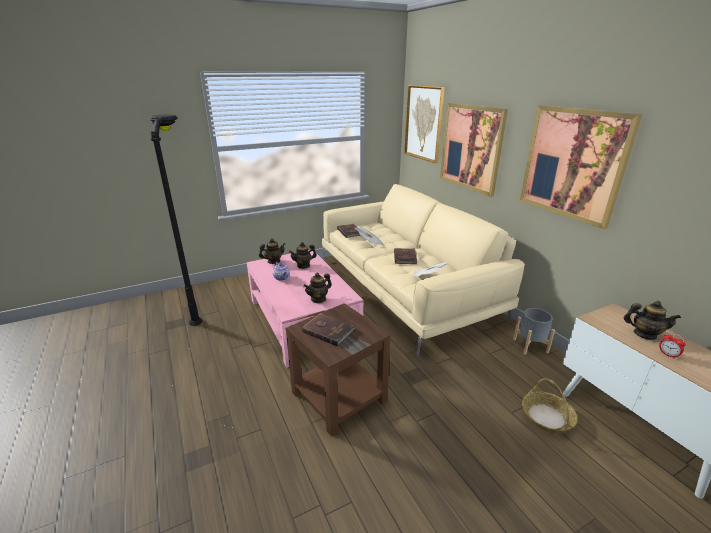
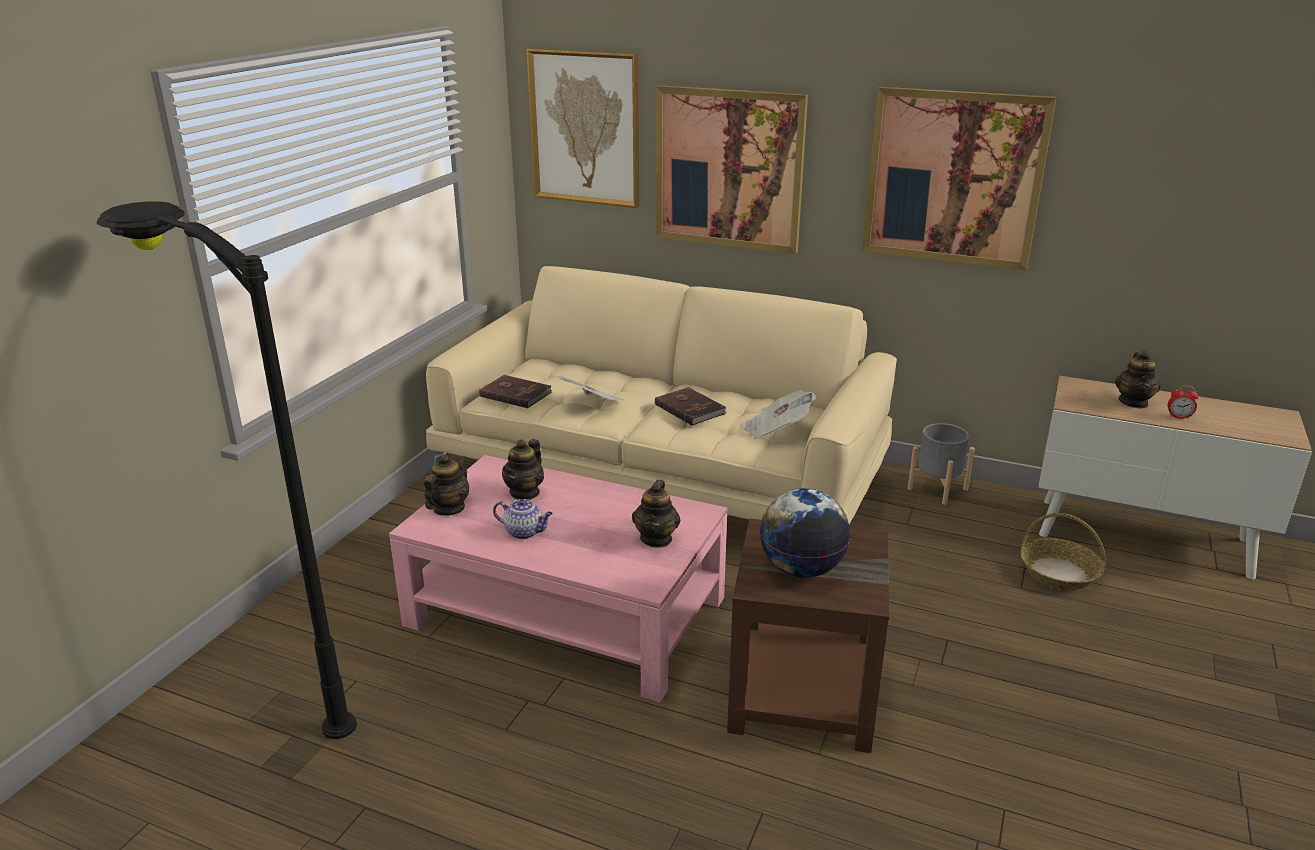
camera: 40 degrees left, 0 degrees up
(328, 330) = (801, 569): brown book -> globe
(644, 334) = (1133, 402): teapot -> teapot turned 120 degrees clockwise

